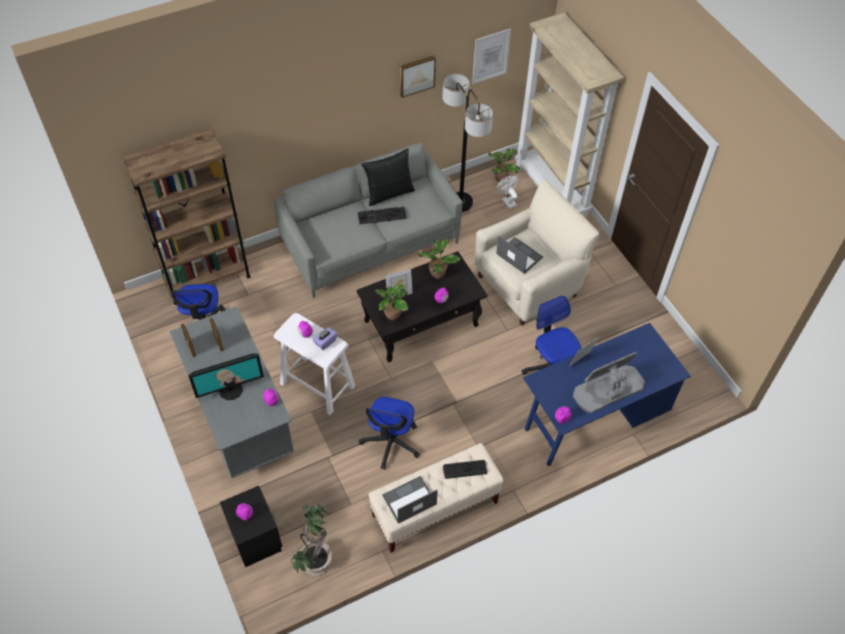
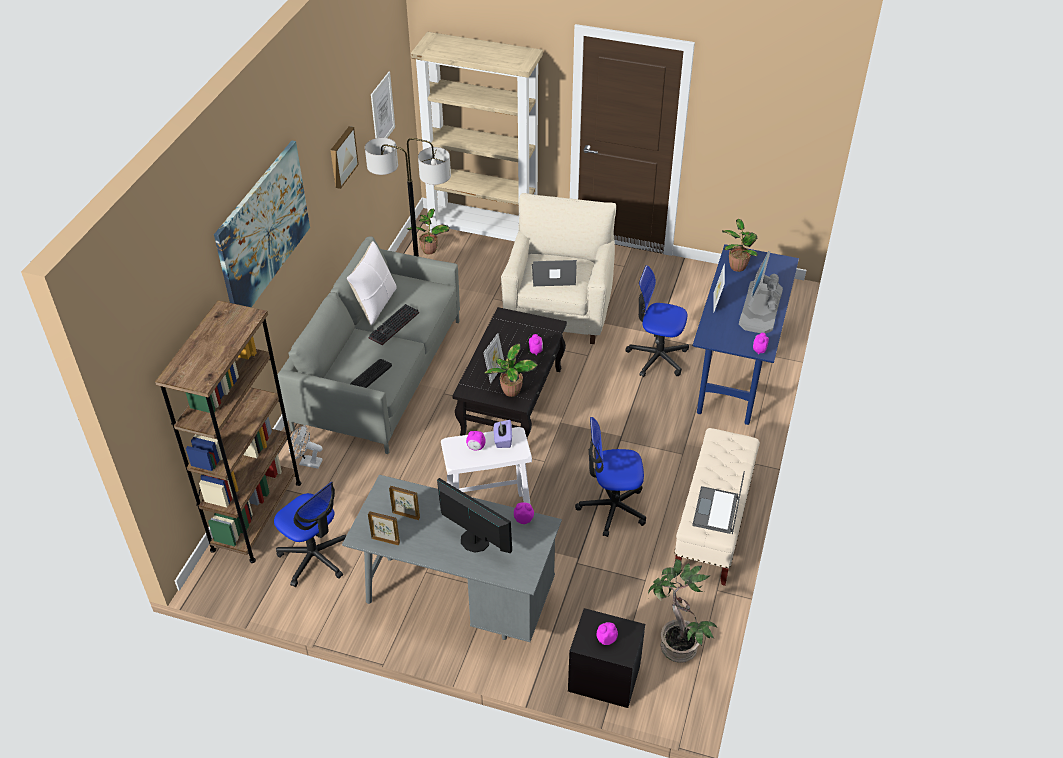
camera: 45 degrees left, 10 degrees down
(231, 390) = (474, 541): monitor -> monitor turned 75 degrees counterclockwise
(287, 98) = (263, 230): none -> picture
(389, 193) = (375, 304): black pillow -> white pillow
(391, 442) = (612, 508): office chair -> office chair turned 120 degrees clockwise
(438, 273) = (504, 333): potted plant -> potted plant (737, 266)
(464, 469) = (724, 454): keyboard -> keyboard (370, 375)
(507, 201) = (457, 263): white fan -> white fan (307, 462)

